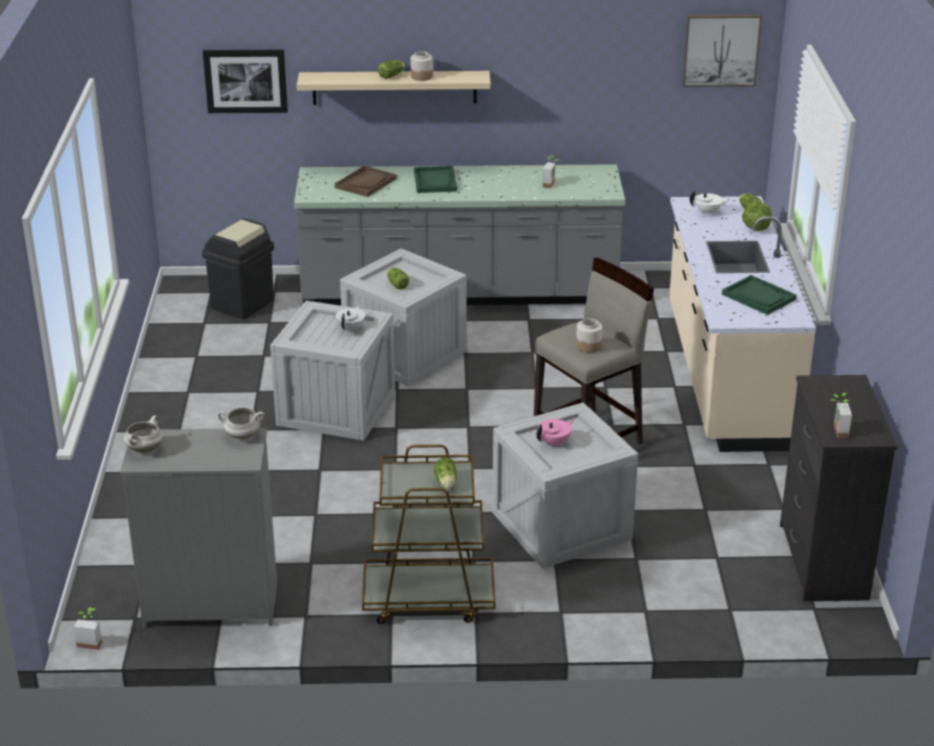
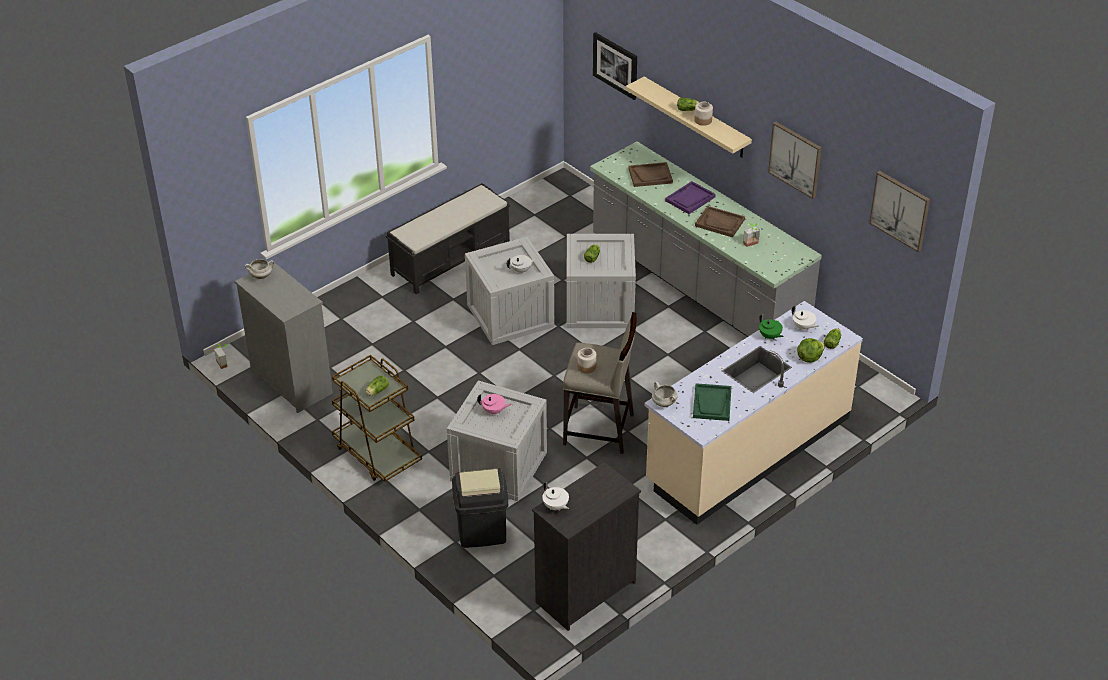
camera: 50 degrees right, 10 degrees up
(184, 400) = (451, 258): none -> black bench
(242, 436) = (306, 298): white cooking pot -> white cooking pot (663, 403)
(243, 304) = (572, 215): black trash can -> black trash can (481, 531)
(435, 181) = (690, 199): green tray -> purple tray
(495, 184) = (720, 223): none -> brown tray
(561, 63) = (795, 159): none -> picture
(698, 231) = (769, 336): none -> green teapot
(836, 431) = (555, 506): potted plant -> white teapot

